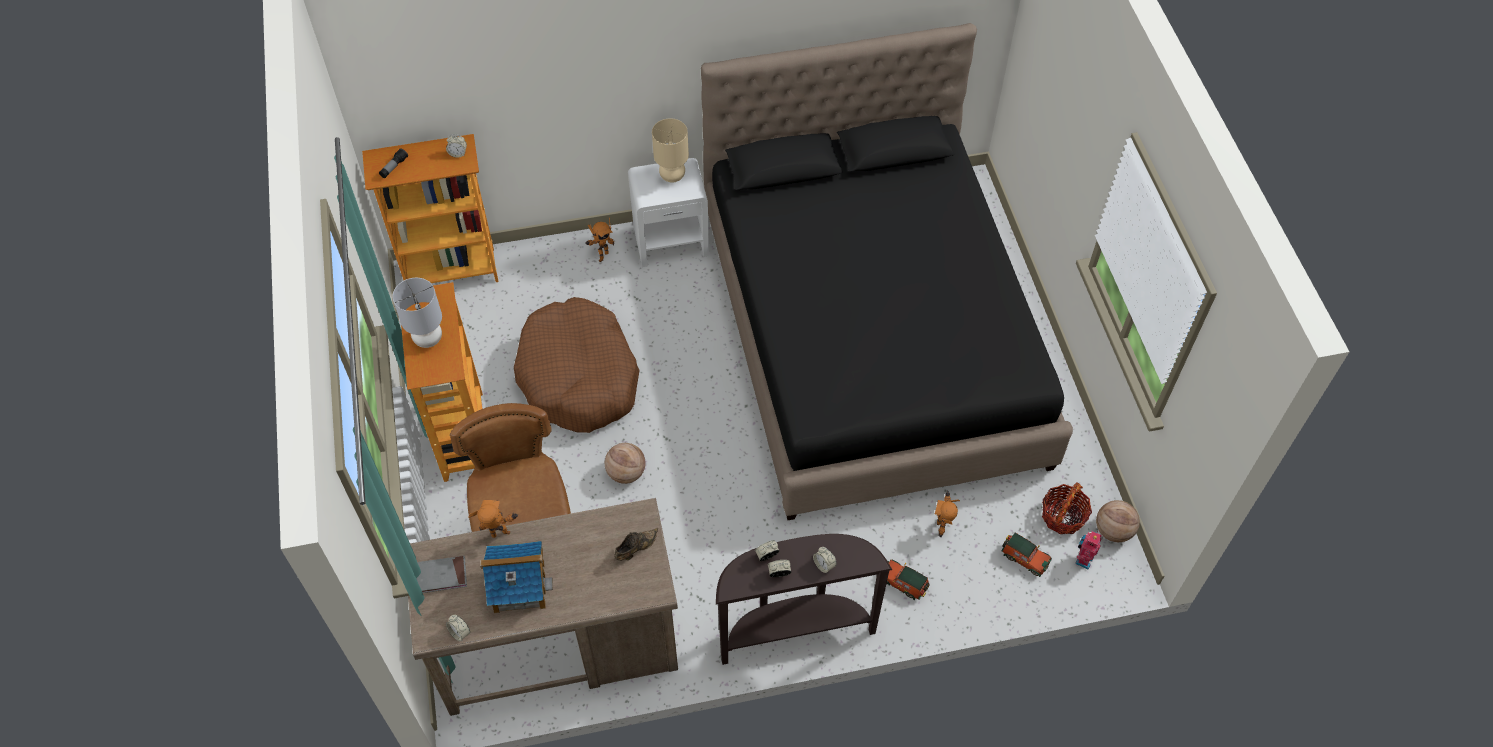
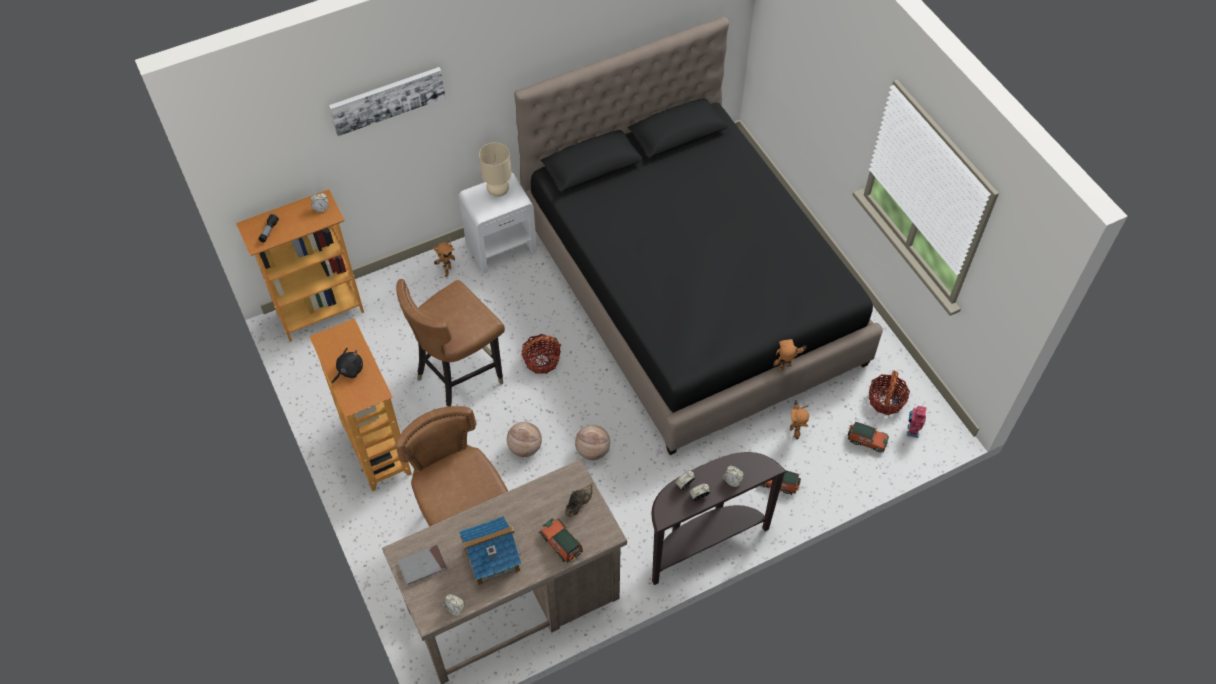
camera: 15 degrees left, 0 degrees up
(427, 339) = (349, 370): grey table lamp -> black plush toy
(501, 537) = (463, 521): toy robot -> toy robot (786, 369)
(549, 44) = (387, 99): none -> picture
(579, 377) = (459, 377): brown dog bed -> brown chair
(602, 589) = (562, 544): none -> toy car
(676, 378) = (541, 360): none -> basket
(1113, 531) = (928, 402): basketball -> basketball (593, 451)

